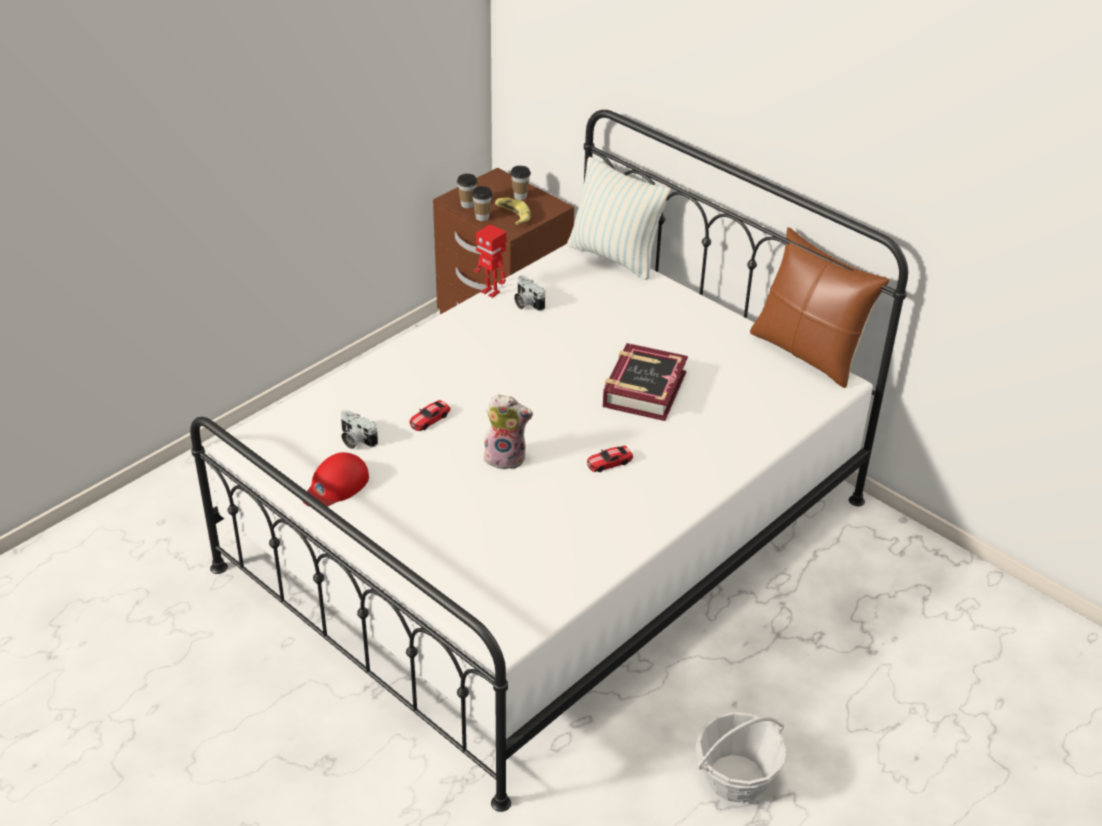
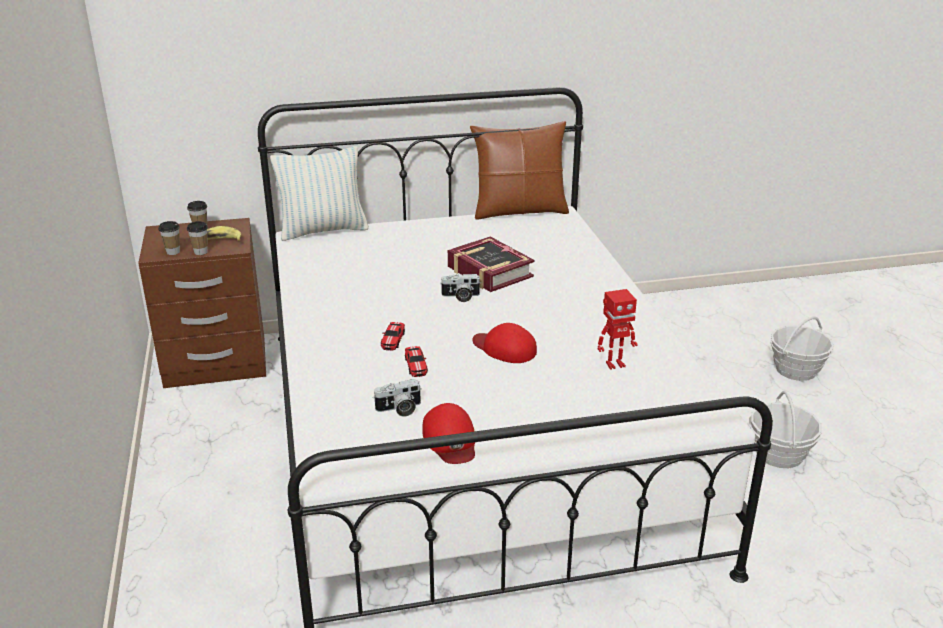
camera: 55 degrees left, 10 degrees down
(491, 292) = (290, 287): toy robot -> toy robot (614, 364)
(506, 457) = (504, 348): plush toy -> red cap
(526, 303) = (326, 278): camera -> camera (460, 297)
(609, 462) = (556, 311): toy car -> toy car (393, 340)
(936, 745) = (796, 370): none -> basket

